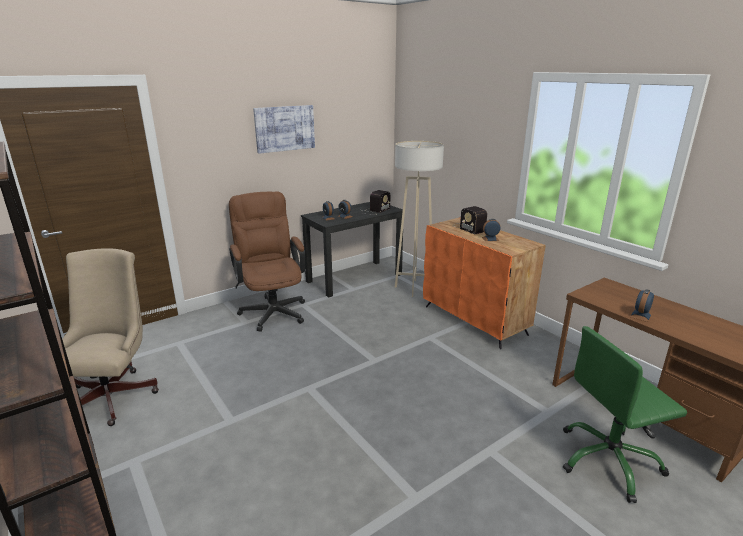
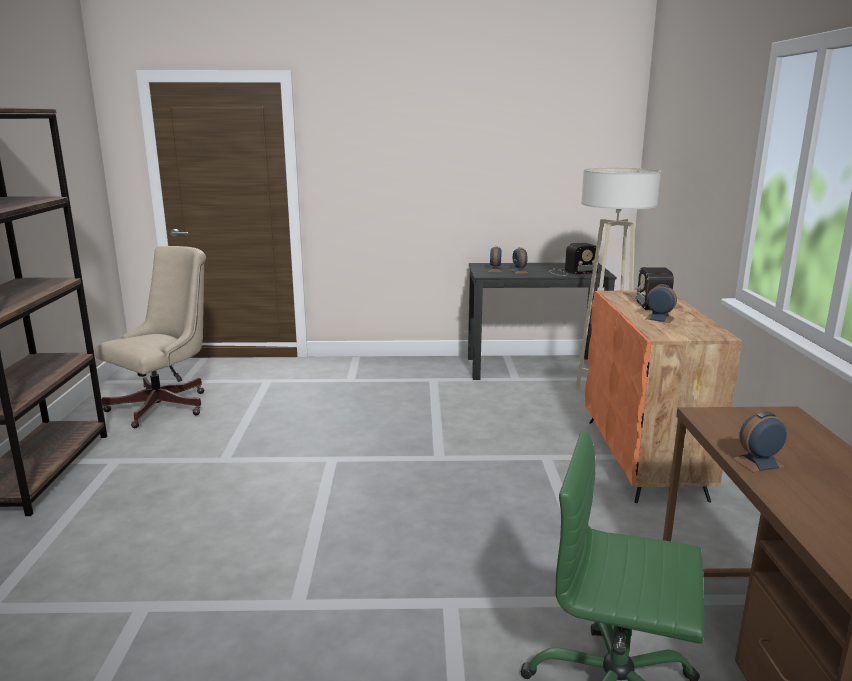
camera: 35 degrees right, 5 degrees down
(272, 309) = (393, 376): brown office chair -> none
(284, 128) = (457, 143): picture -> none

